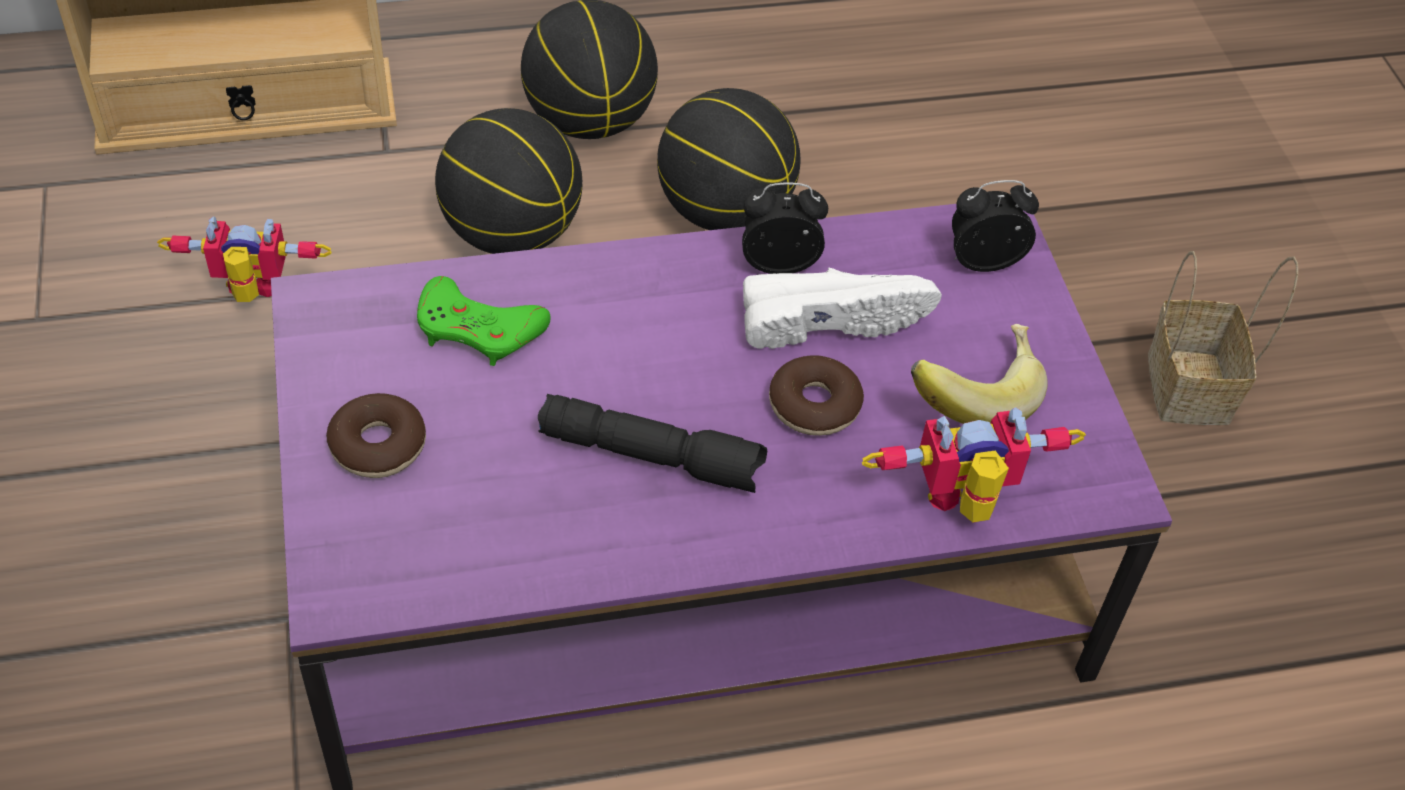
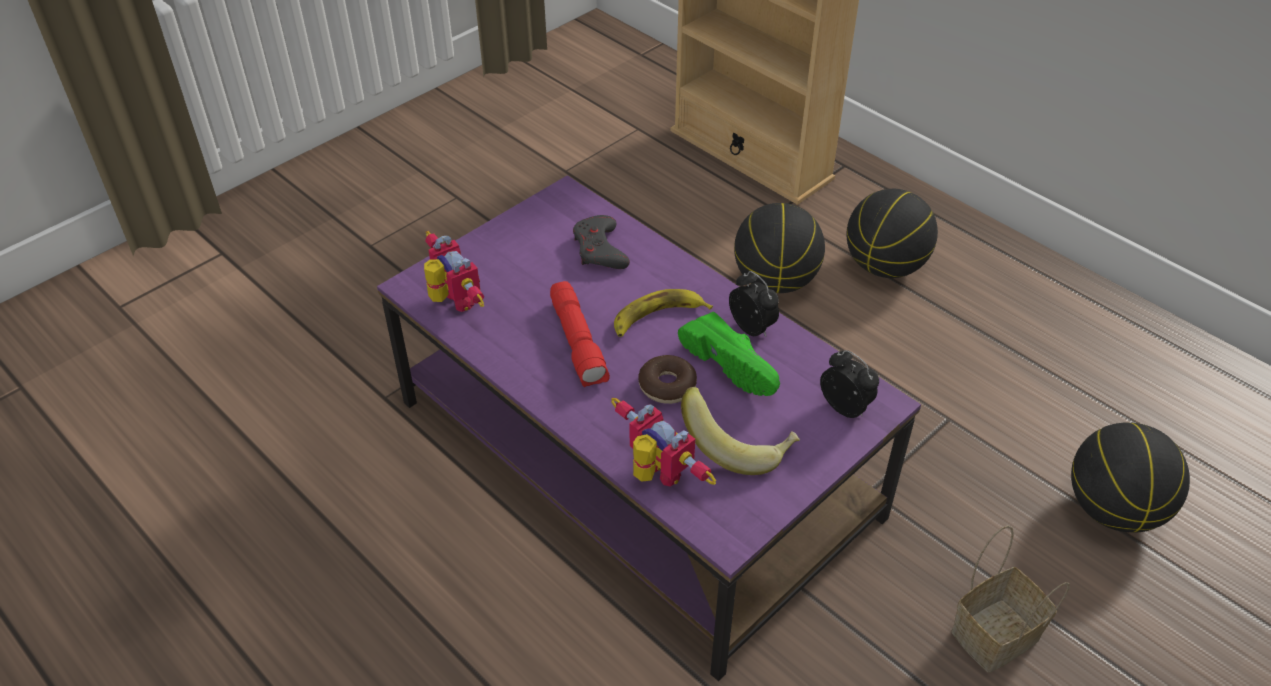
camera: 60 degrees right, 5 degrees down
(252, 295) = (643, 221): toy robot -> toy robot (452, 302)
(378, 445) = (503, 254): donut -> none
(478, 329) = (600, 249): green game controller -> grey game controller
(653, 455) = (579, 343): black flashlight -> red flashlight
(677, 345) = (657, 318): none -> banana
(724, 212) = (883, 350): basketball -> basketball (1112, 509)
(829, 318) = (734, 364): white shoe -> green shoe

